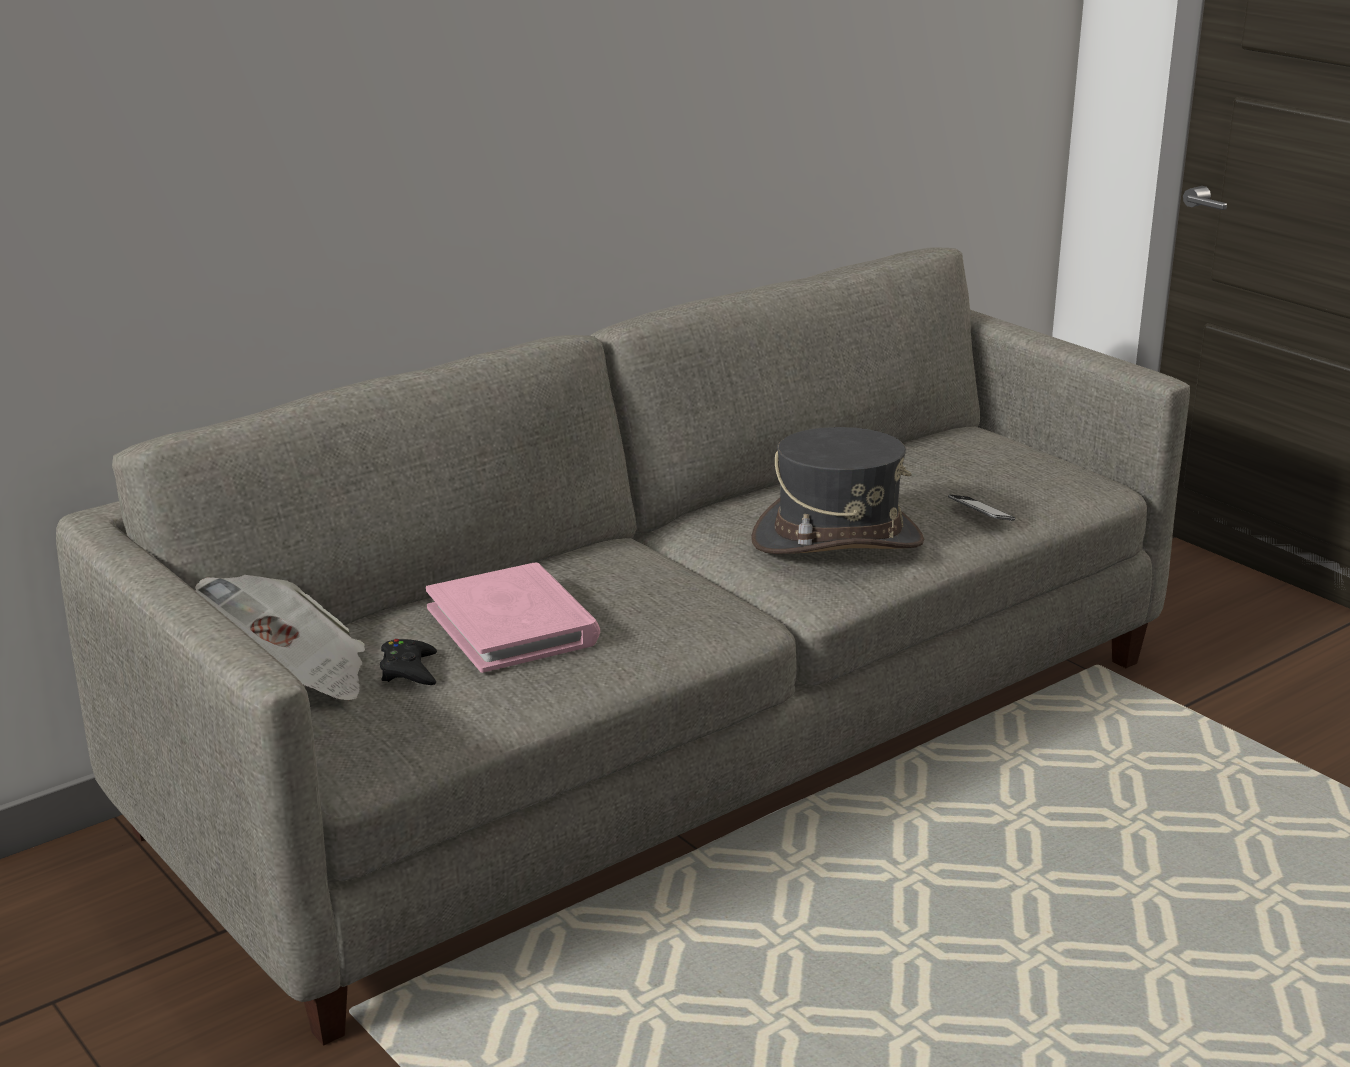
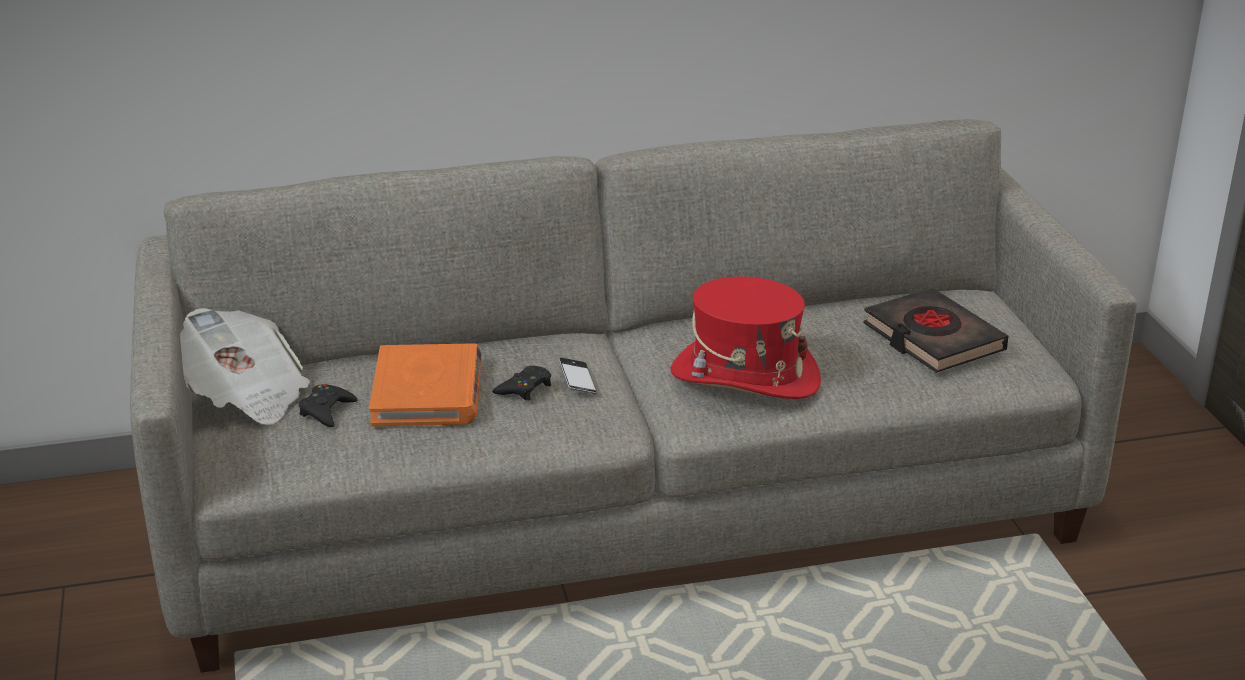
camera: 25 degrees right, 5 degrees up
(513, 625) = (427, 392): pink book -> orange book
(618, 599) = (524, 388): none -> black game controller
(837, 541) = (744, 377): grey hat -> red hat
(981, 513) = (890, 379): phone -> phone (577, 380)
(983, 471) = (932, 338): none -> black book

